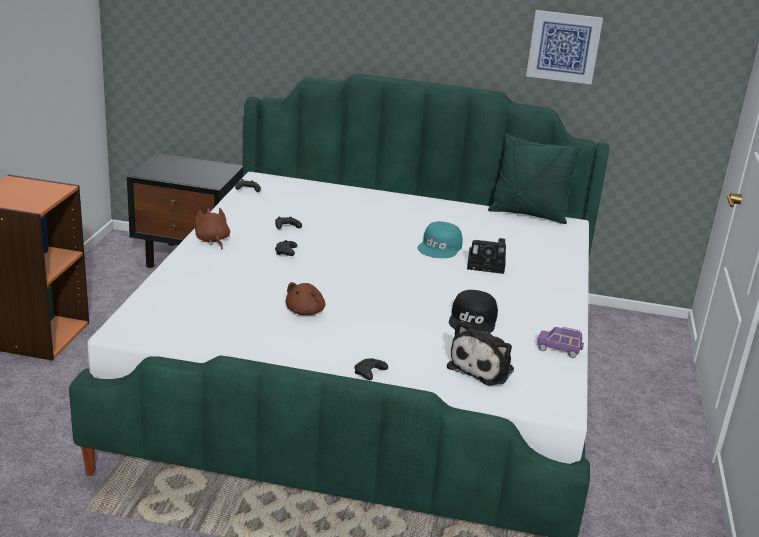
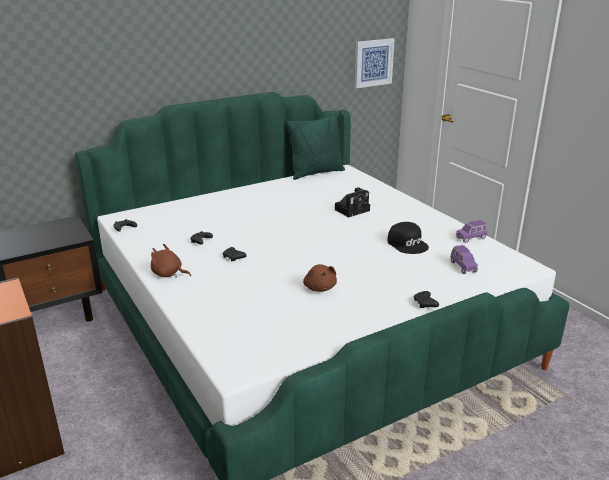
camera: 40 degrees left, 0 degrees up
(440, 247) = (311, 211): turquoise cap -> none
(483, 367) = (463, 267): plush toy -> purple toy car
(563, 46) = (304, 48): picture -> picture (373, 63)

